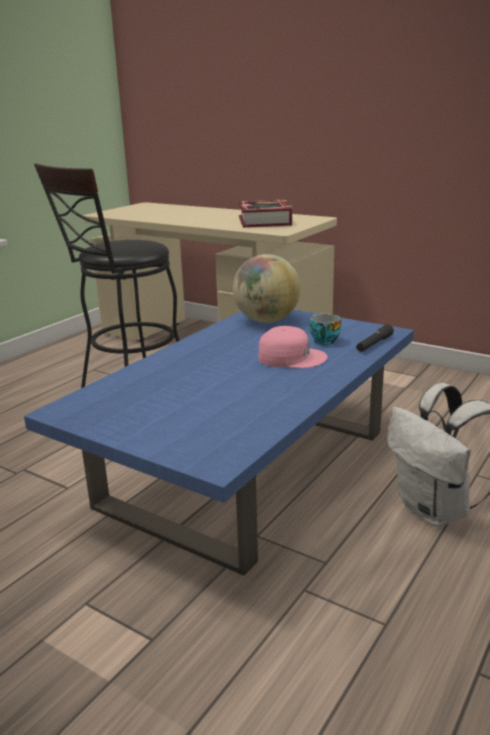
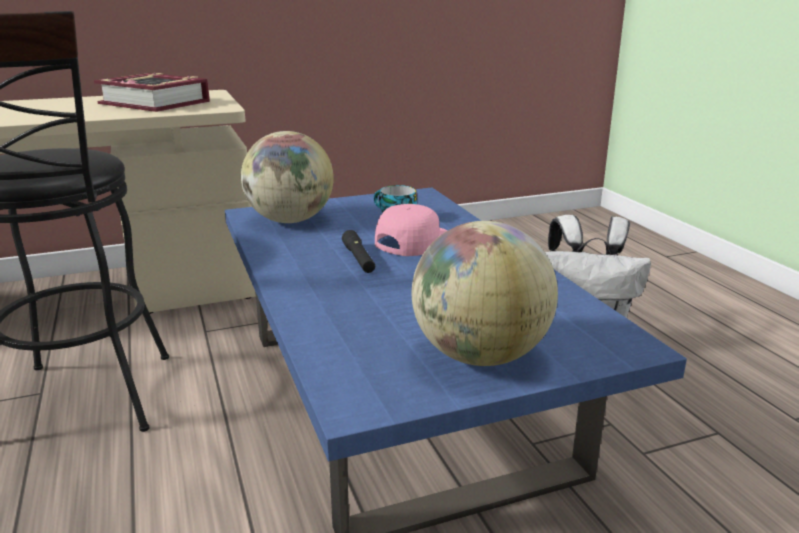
camera: 55 degrees left, 0 degrees up
(146, 423) = (480, 355): none -> globe
(374, 344) = (440, 207): black flashlight -> black flashlight (359, 259)

